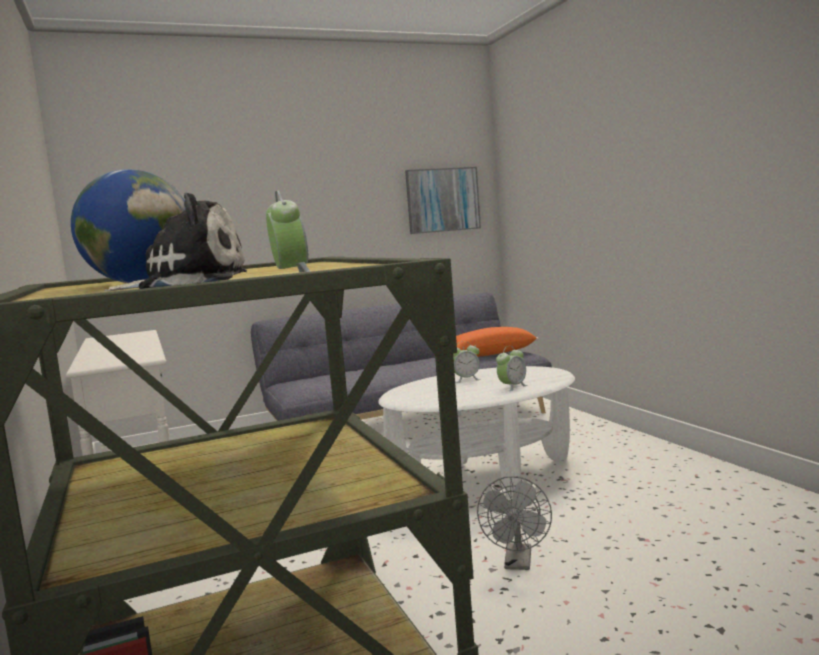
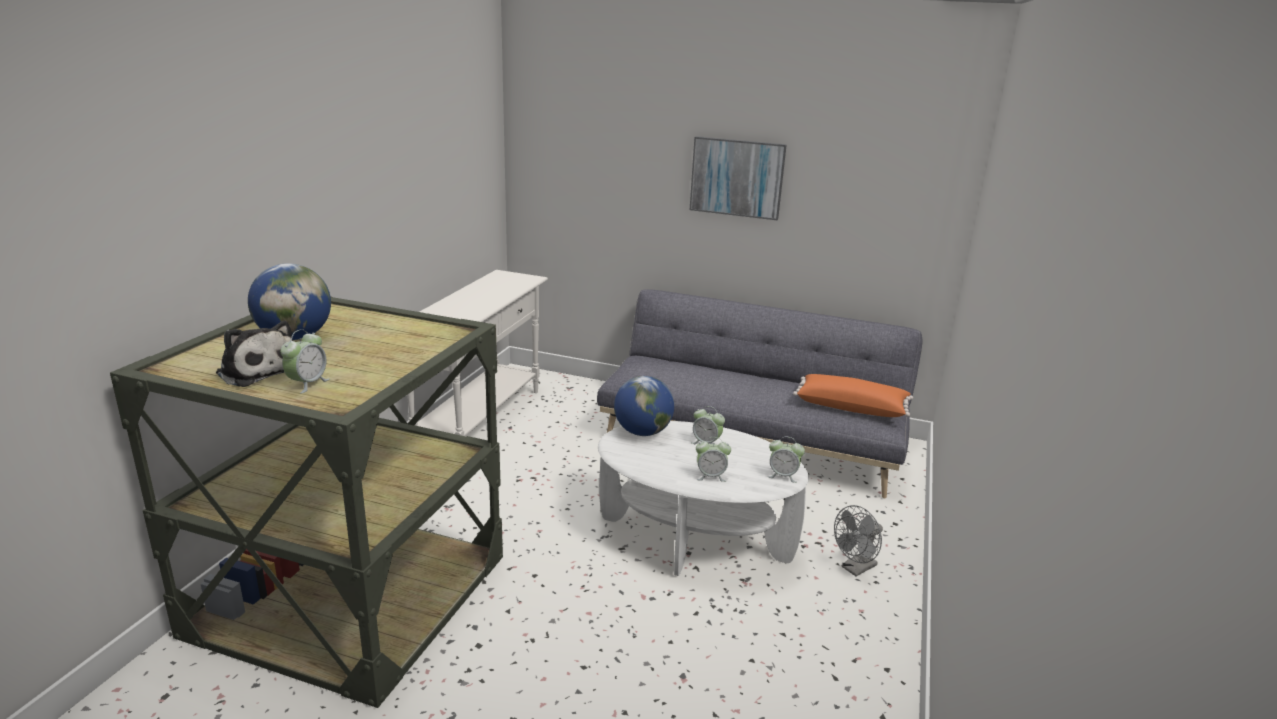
camera: 40 degrees right, 15 degrees up
(408, 391) = (642, 432): none -> globe
(442, 200) = (890, 205): picture -> picture (737, 177)
(518, 563) = (573, 629): grey fan -> grey fan (855, 569)
(550, 372) = (783, 476): none -> alarm clock

